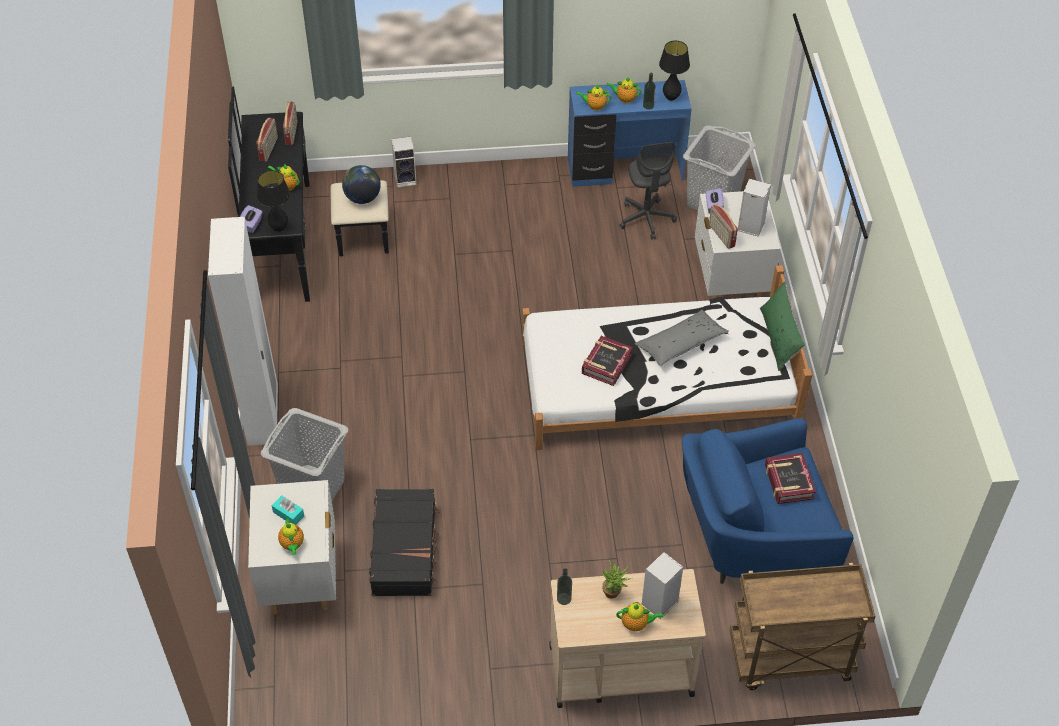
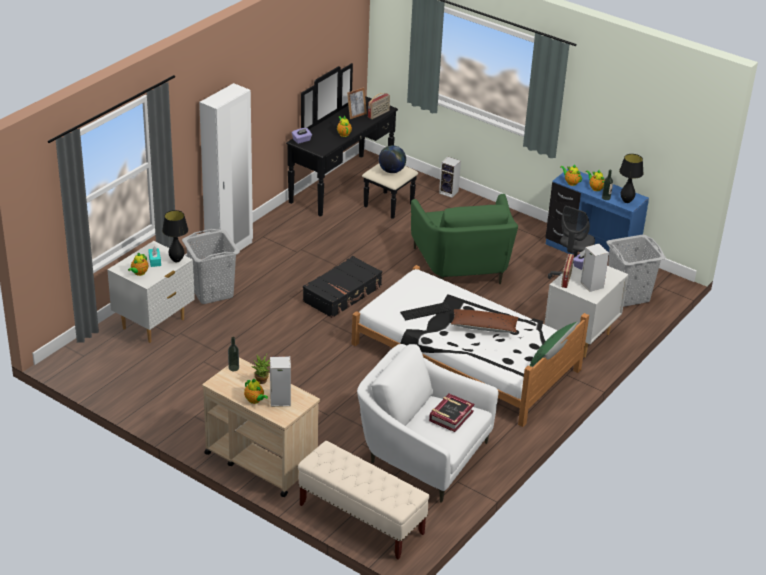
camera: 40 degrees right, 15 degrees down
(269, 149) = (356, 115): radio -> picture frame
(279, 228) = (313, 148): black table lamp -> black table lamp (176, 260)
(405, 549) = (222, 343): black suitcase -> black suitcase (343, 294)
(529, 270) = (463, 267): none -> green armchair
(606, 364) = (425, 311): book -> keyboard
(680, 344) = (484, 327): grey pillow -> brown pillow
(754, 536) = (422, 455): blue armchair -> white armchair
(789, 660) = (361, 519): brown cart -> beige bench

